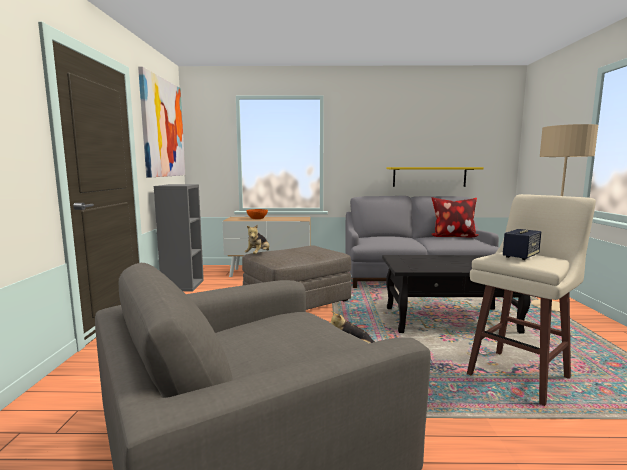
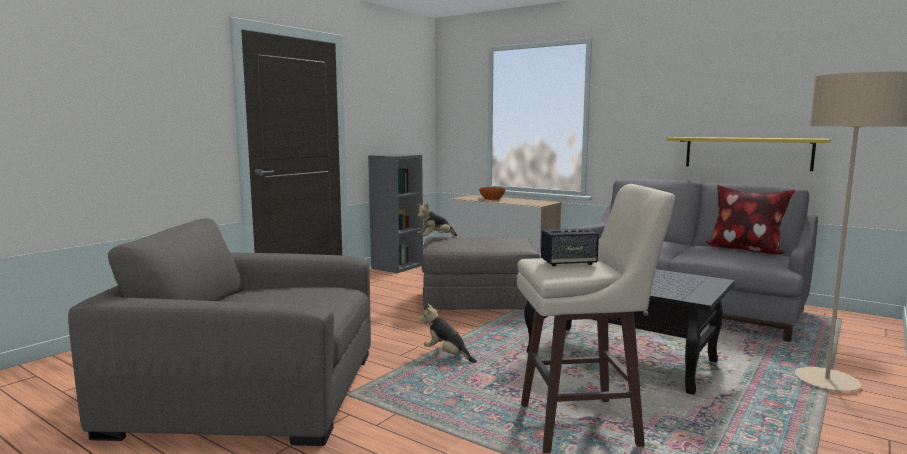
camera: 35 degrees right, 0 degrees up
(163, 128) = (396, 92): picture -> none

